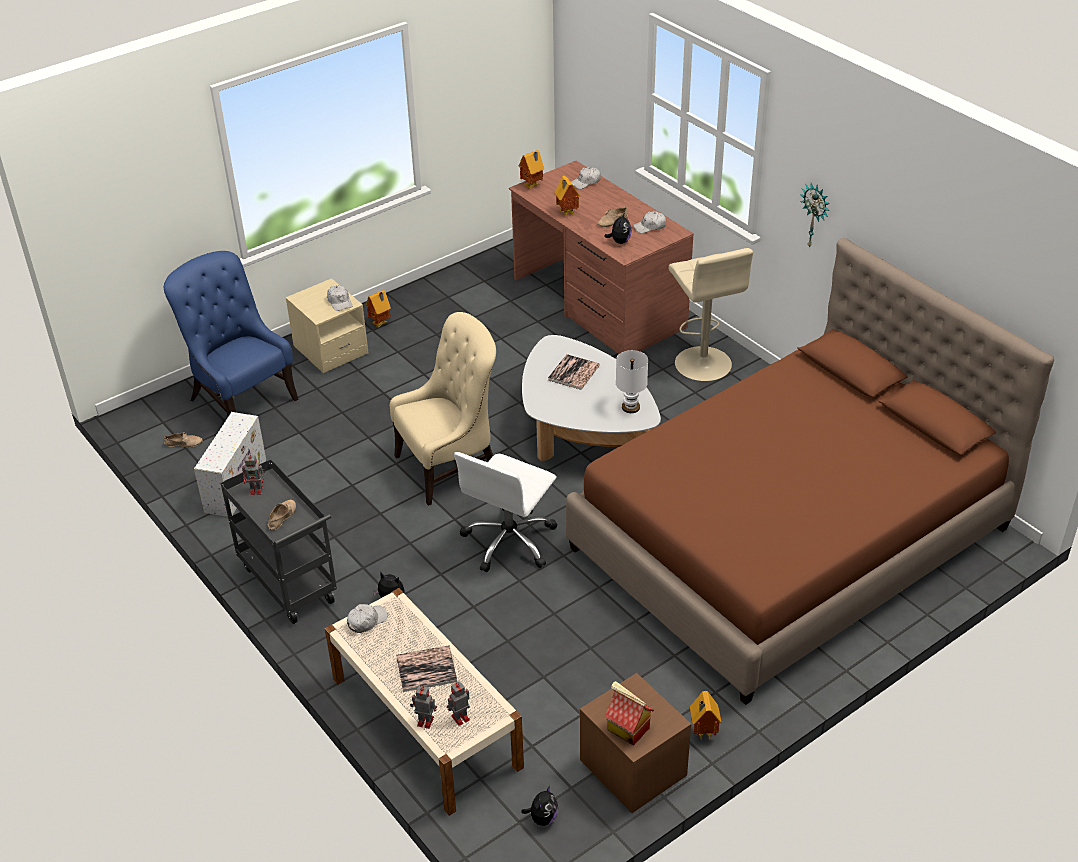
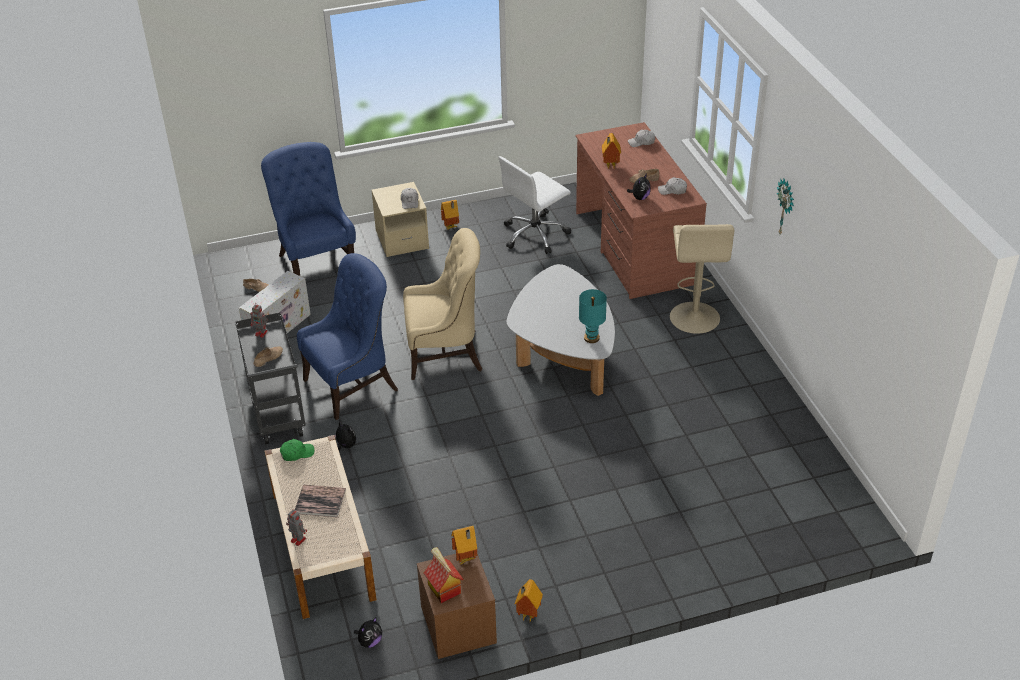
camera: 20 degrees right, 0 degrees up
(361, 528) = (352, 385): none -> blue chair
(367, 621) = (297, 453): white cap -> green cap
(459, 718) = (324, 544): toy robot -> none
(509, 541) = (458, 423): white office chair -> white office chair (534, 235)
(532, 186) = (595, 137): toy house -> toy house (466, 559)
(573, 373) = (561, 299): book -> none
(631, 407) = (592, 338): white table lamp -> turquoise table lamp
(790, 538) = (687, 480): brown bed -> none

